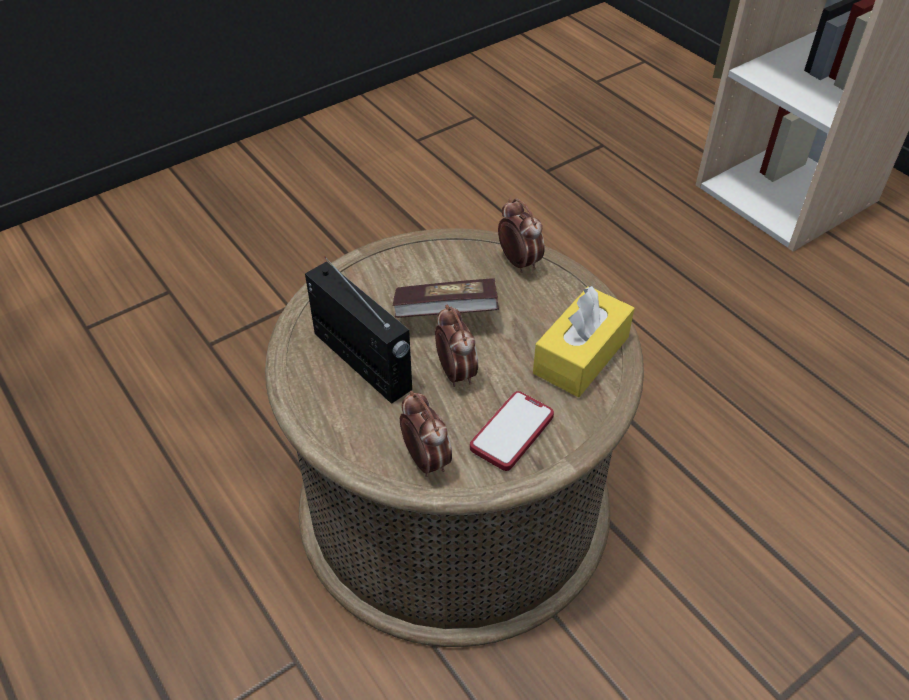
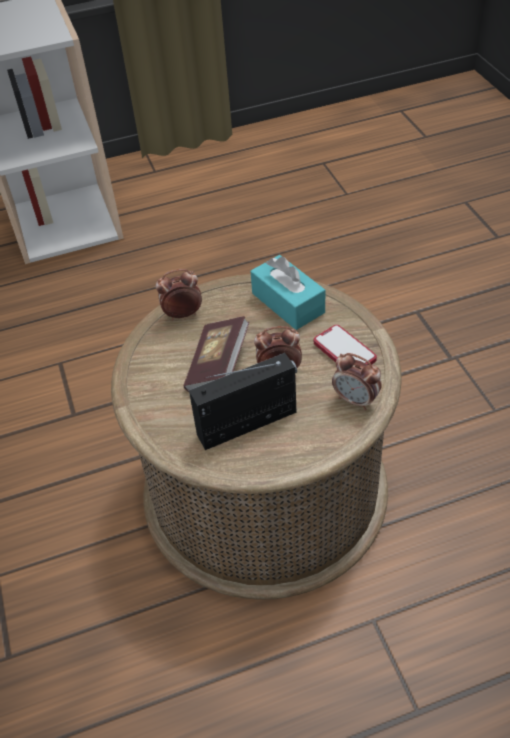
camera: 70 degrees left, 0 degrees up
(425, 460) = (356, 400): alarm clock -> alarm clock turned 135 degrees counterclockwise
(581, 355) = (288, 303): yellow tissue box -> turquoise tissue box

